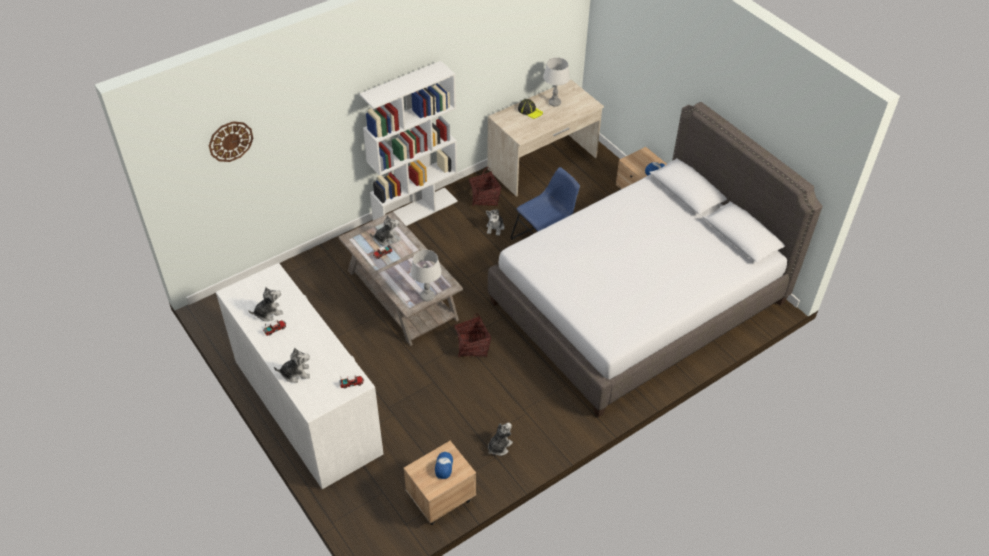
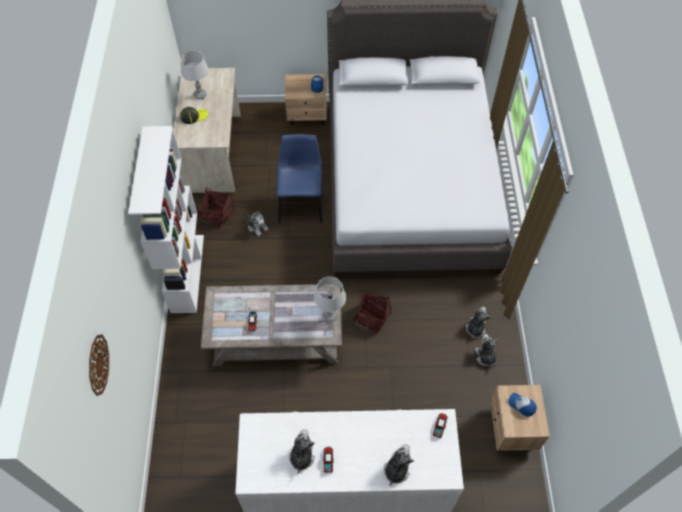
camera: 55 degrees left, 10 degrees up
(386, 239) = (236, 309): plush toy -> plush toy (475, 328)

